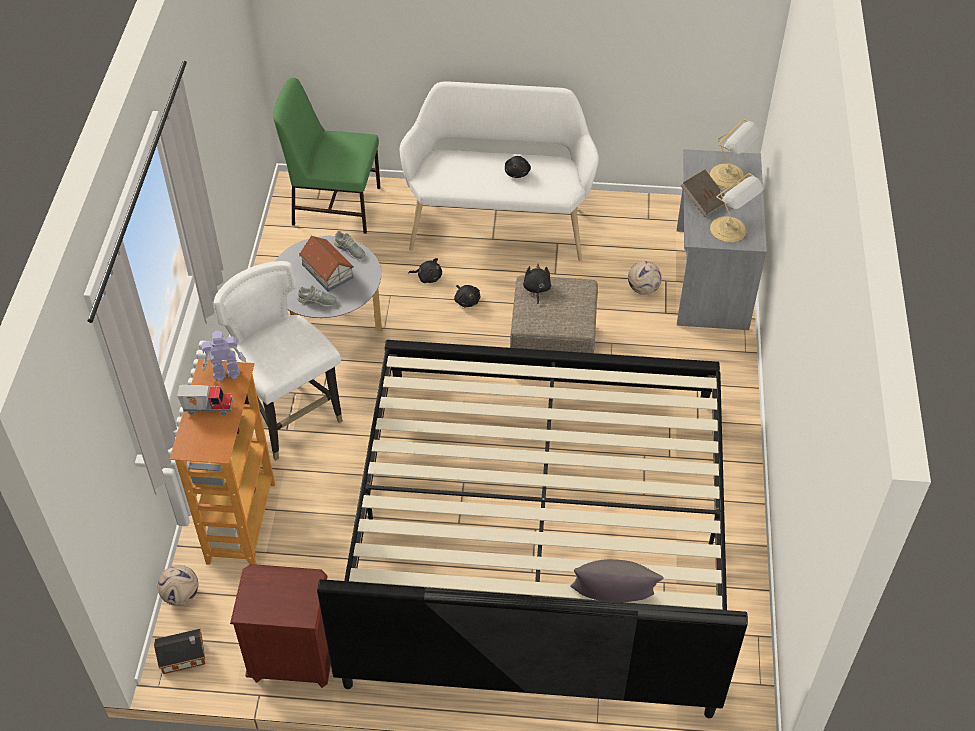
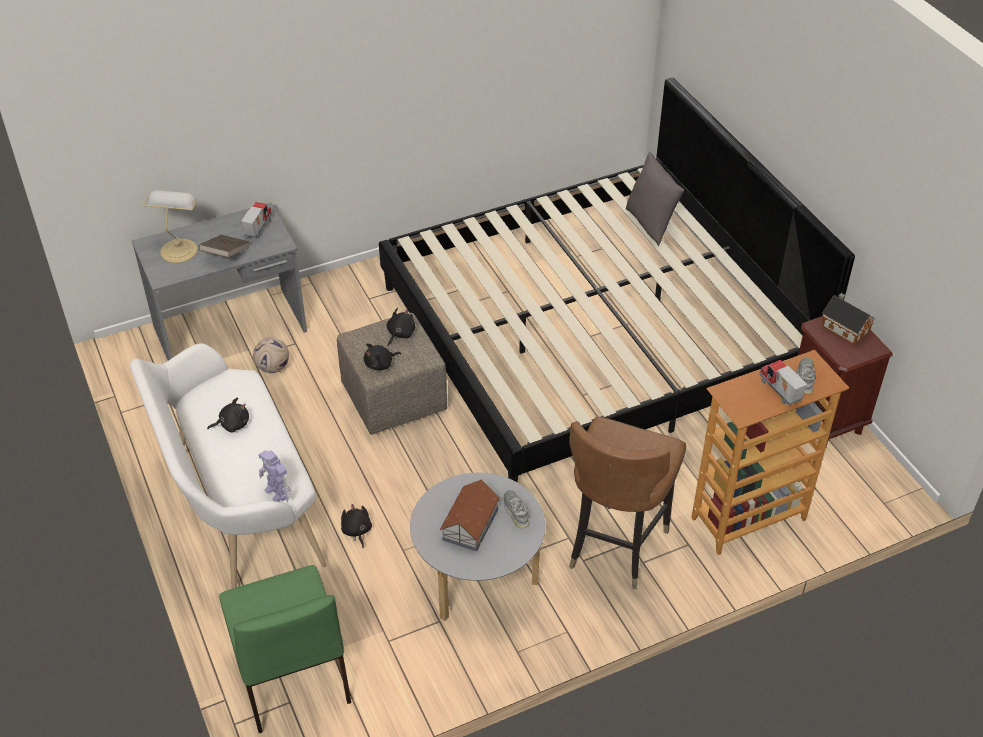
camera: 120 degrees left, 5 degrees down
(181, 595) = (846, 519): football -> none
(184, 657) = (888, 485): toy house -> toy house (844, 328)
(226, 373) = (735, 400): toy robot -> toy robot (278, 492)
(291, 419) = (615, 545): white chair -> brown chair
(349, 249) = (427, 522): grey shoe -> grey shoe (805, 378)
(467, 300) = (370, 485): black plush toy -> black plush toy (400, 334)
(730, 230) = (257, 228): table lamp -> toy truck

